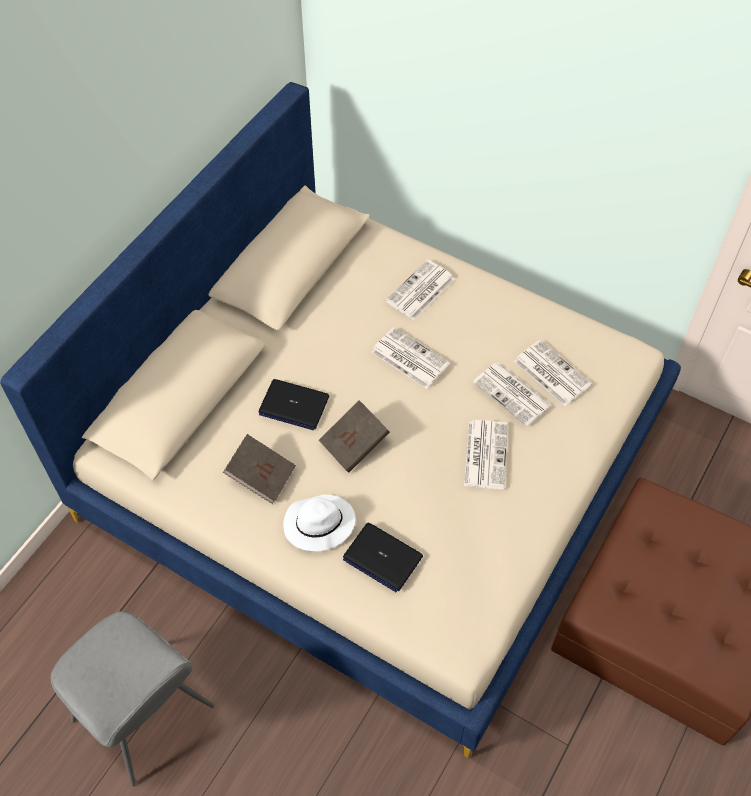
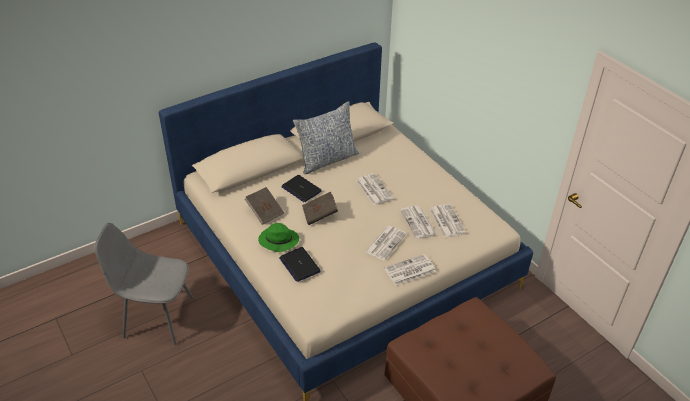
camera: 25 degrees right, 15 degrees down
(145, 716) = (157, 317): grey chair -> grey chair turned 120 degrees clockwise
(299, 327) = (327, 159): none -> pillow
(318, 525) = (278, 241): white hat -> green hat
(420, 291) = (399, 164): newspaper -> newspaper (409, 270)

